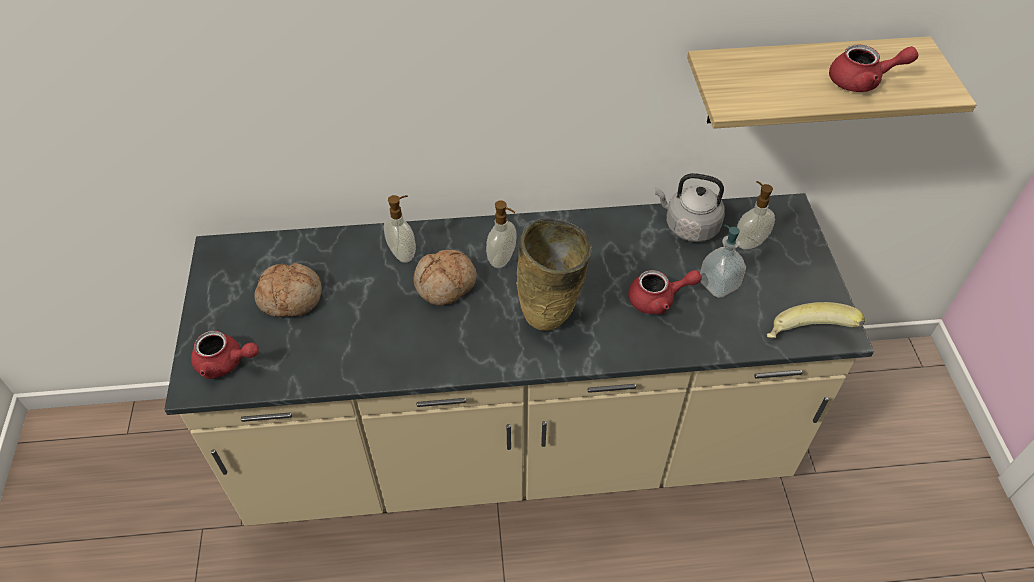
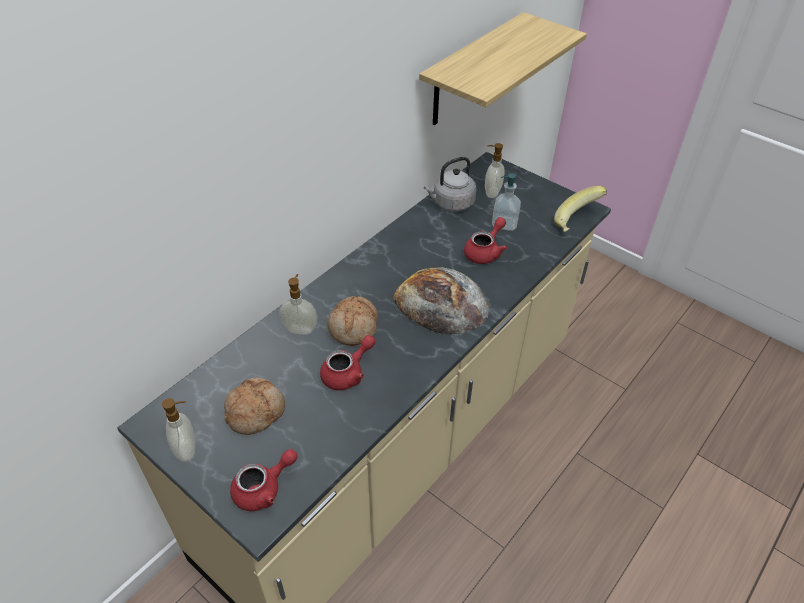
camera: 45 degrees left, 5 degrees down
(503, 259) = (370, 289): soap dispenser -> soap dispenser (187, 449)
(550, 318) = (441, 302): beige vase -> bread
(862, 81) = (526, 47): red teapot -> red teapot (347, 373)

